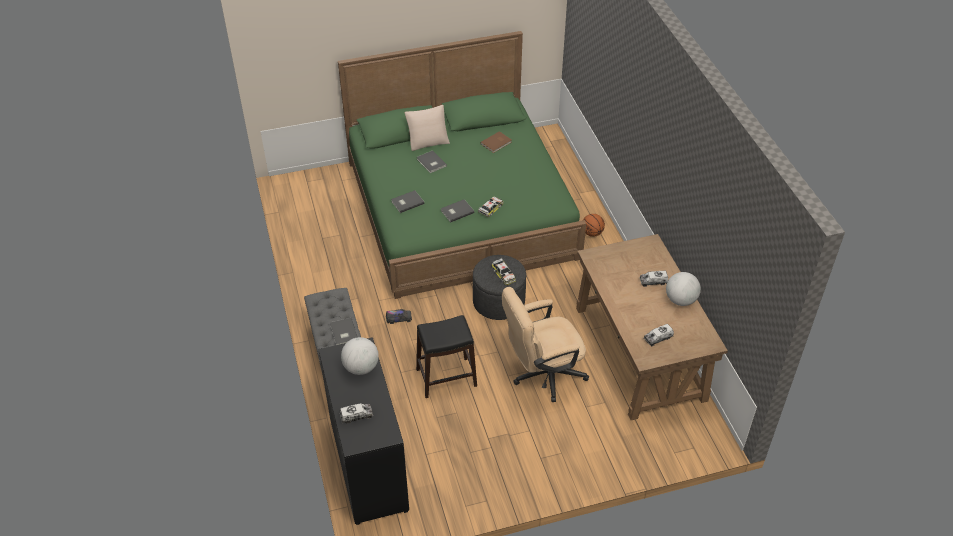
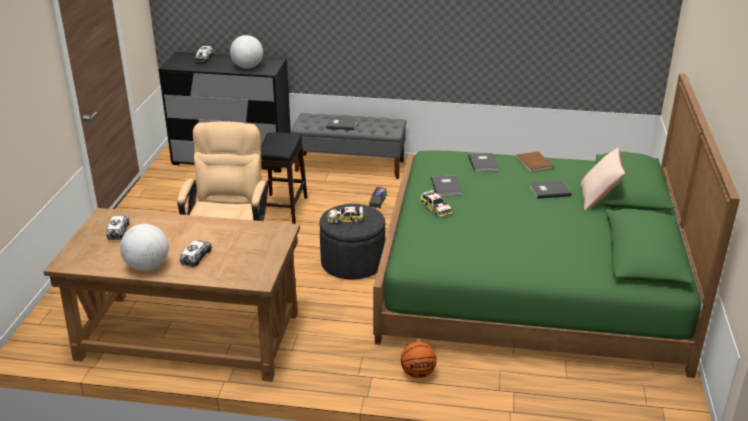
camera: 115 degrees right, 15 degrees down
(497, 143) = (569, 244): brown book -> brown book (533, 163)

